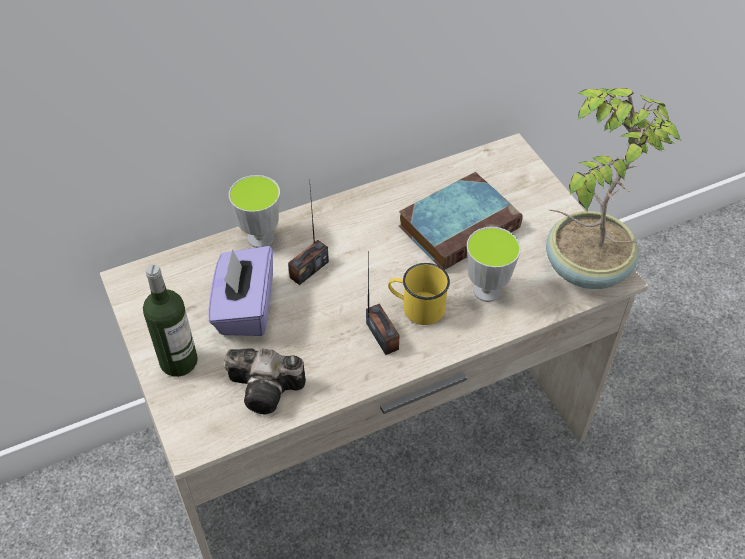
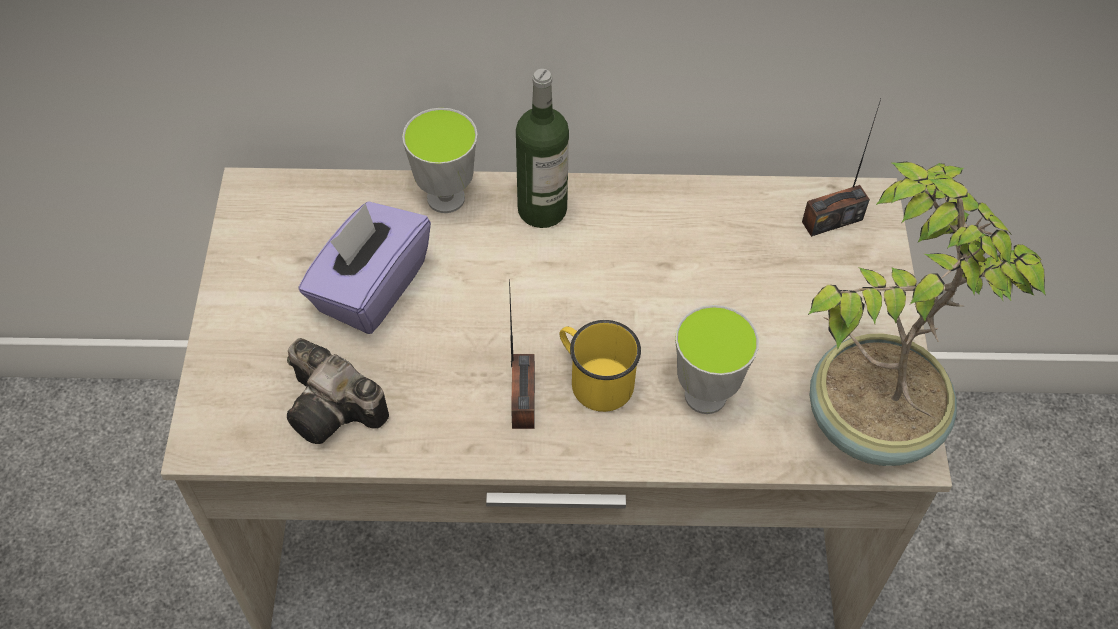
camera: 25 degrees right, 5 degrees up
(179, 361) = (249, 325): bottle -> bottle (542, 209)
(309, 269) = (482, 266): radio -> radio (832, 220)
(460, 225) = (725, 285): book -> none

